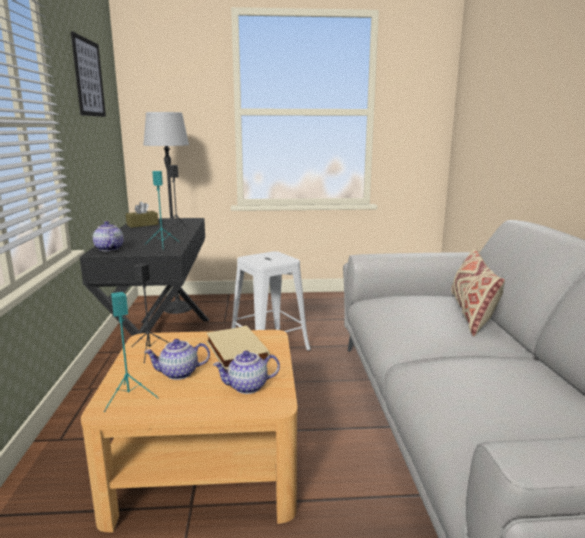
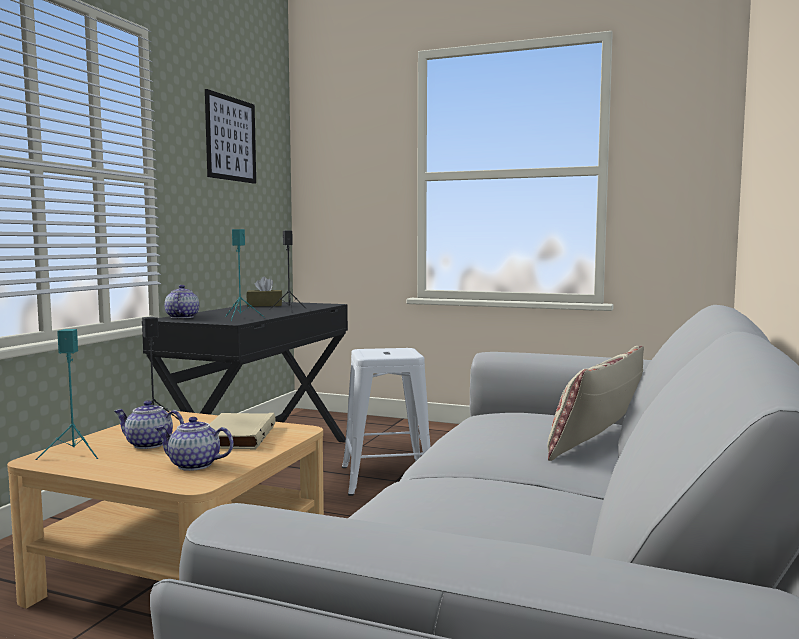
camera: 25 degrees right, 10 degrees down
(178, 308) = (325, 425): floor lamp -> none

